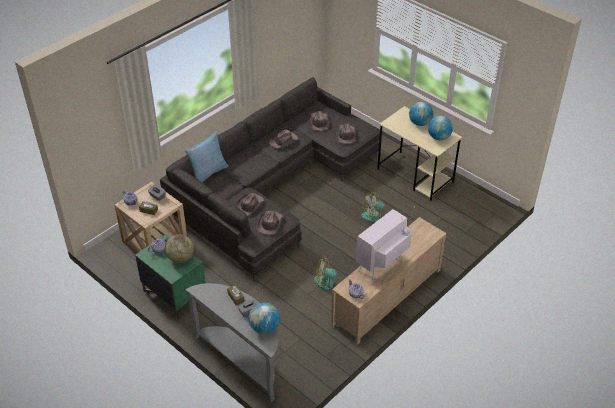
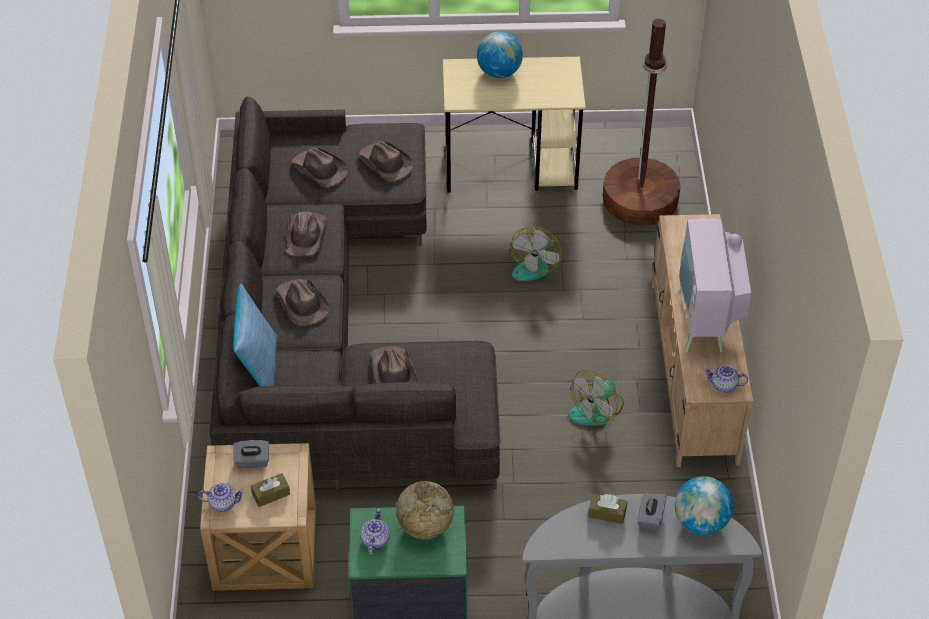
camera: 45 degrees left, 5 degrees up
(270, 224) = (460, 378): brown hat -> brown hat (302, 304)
(439, 137) = (551, 77): globe -> none
(453, 221) = (640, 199): none -> brown floor lamp

